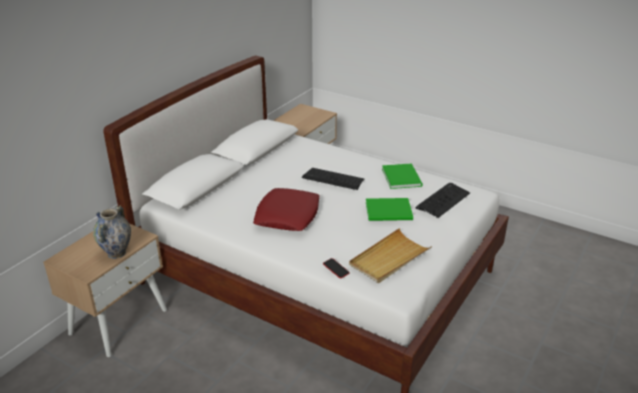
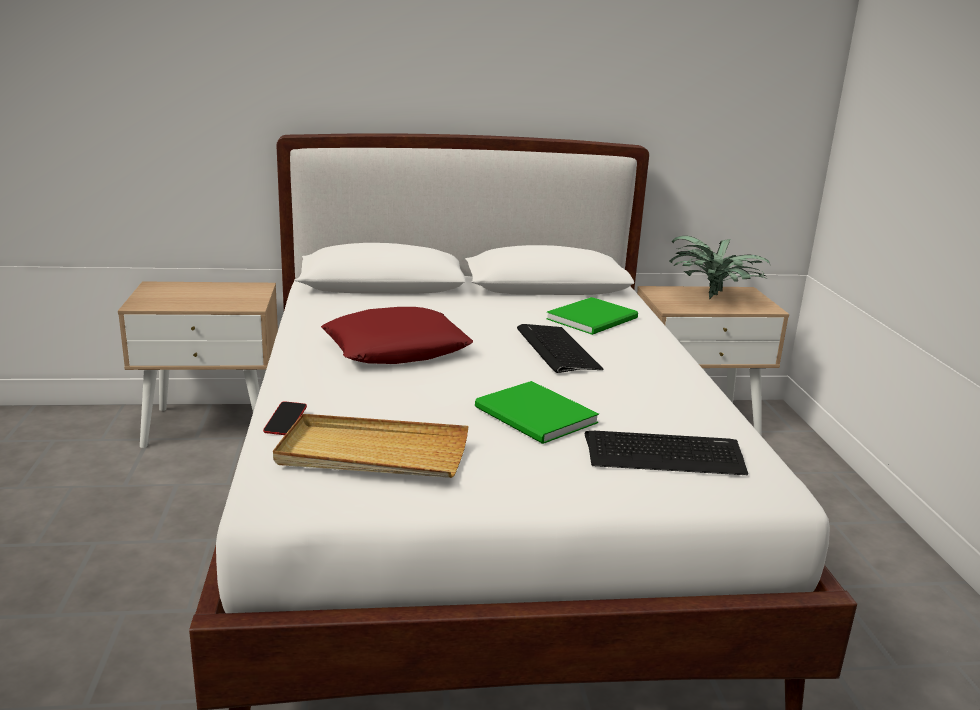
camera: 50 degrees right, 10 degrees down
(116, 253) = (197, 304): vase -> none
(301, 118) = (714, 298): none -> potted plant
(402, 176) = (675, 397): green book -> green book (595, 318)

